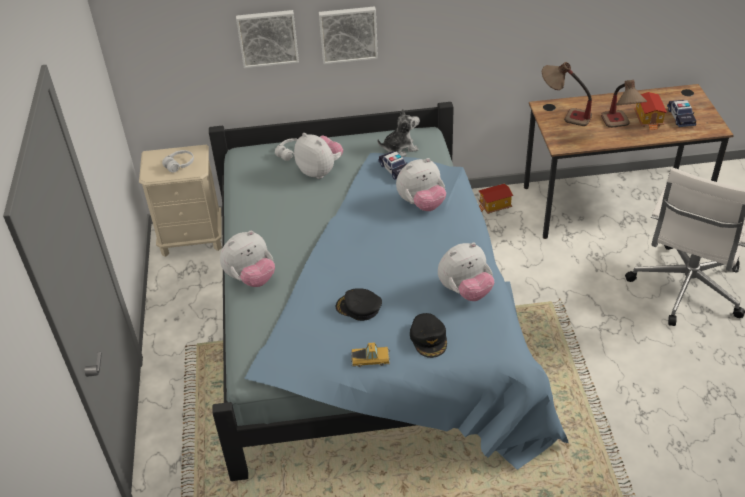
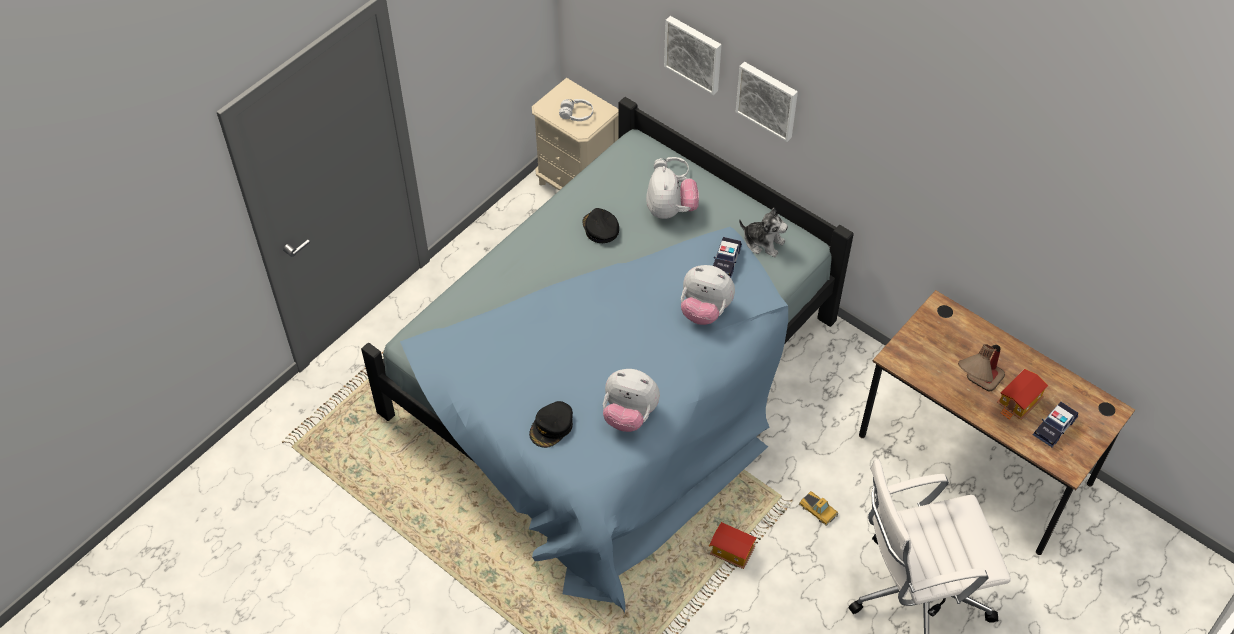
camera: 45 degrees right, 10 degrees up
(251, 278) = (502, 265): plush toy -> none
(358, 307) = (538, 357): black cap -> black cap (600, 228)
(371, 358) = (494, 404): toy car -> toy car (818, 510)
(495, 206) = (859, 368): toy house -> toy house (731, 552)
(563, 115) = (945, 331): table lamp -> none

